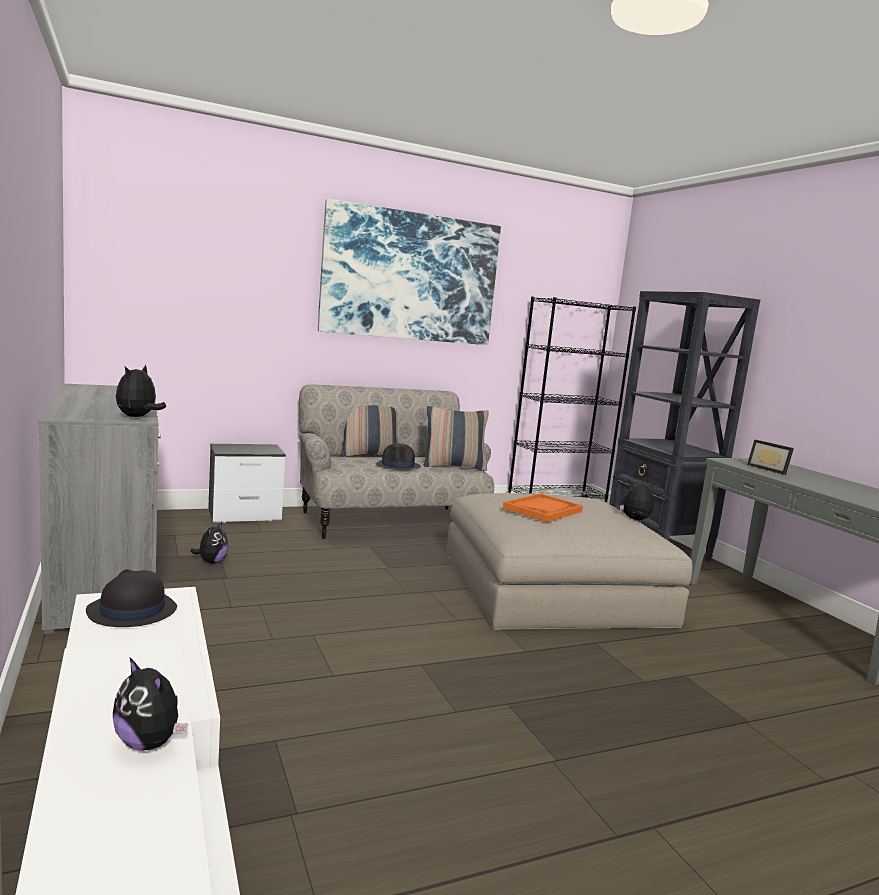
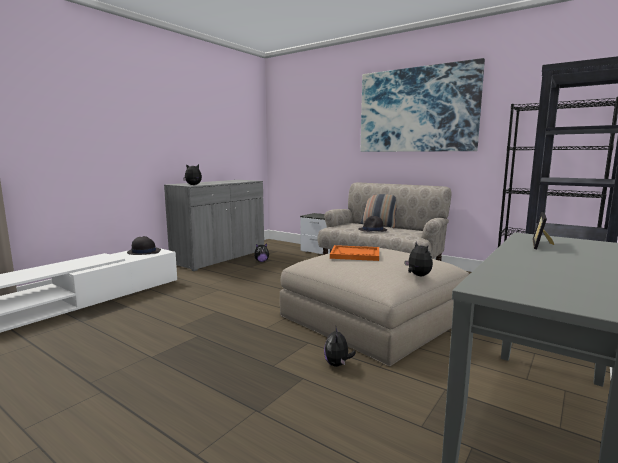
camera: 60 degrees right, 0 degrees up
(149, 743) = (48, 271): plush toy -> plush toy (337, 364)
(454, 466) = (409, 235): pillow -> none

